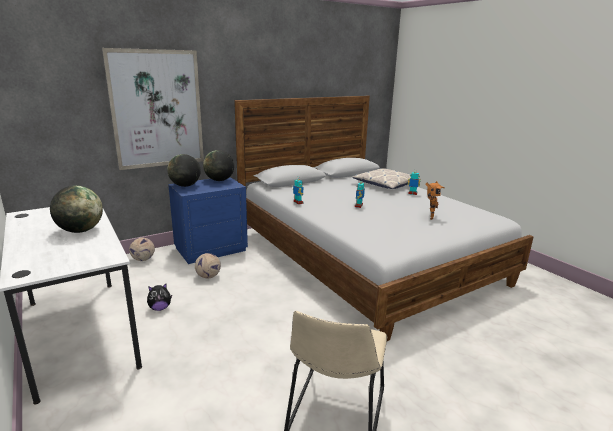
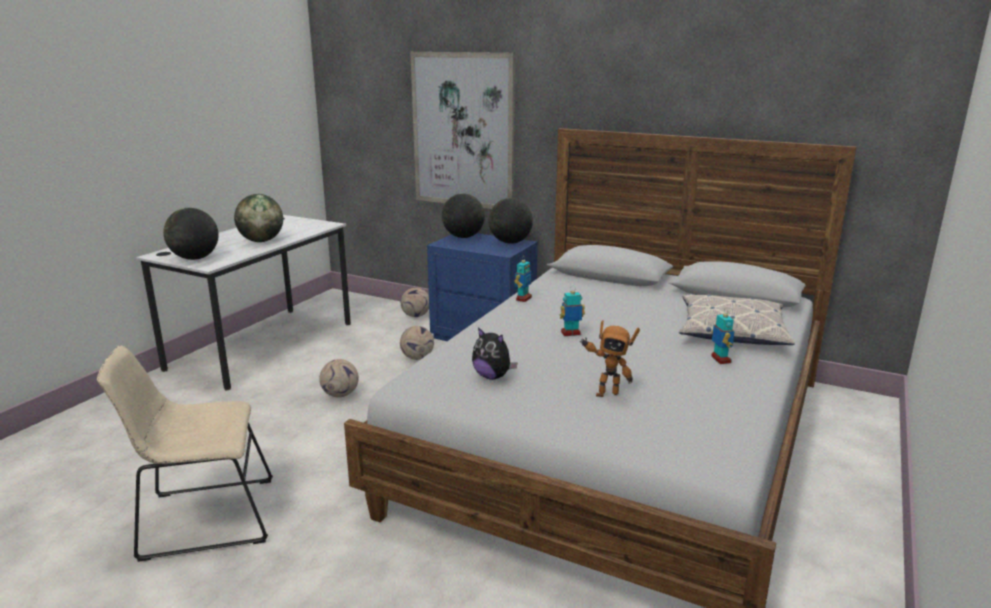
camera: 60 degrees right, 0 degrees up
(75, 261) = (195, 258): none -> globe
(160, 308) = (329, 360): plush toy -> plush toy (492, 376)
(222, 316) = (341, 394): none -> football

